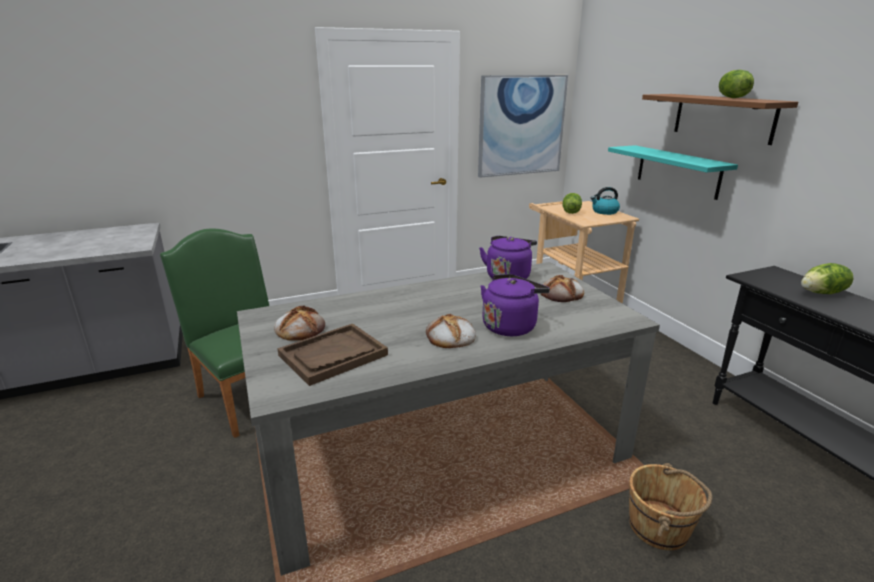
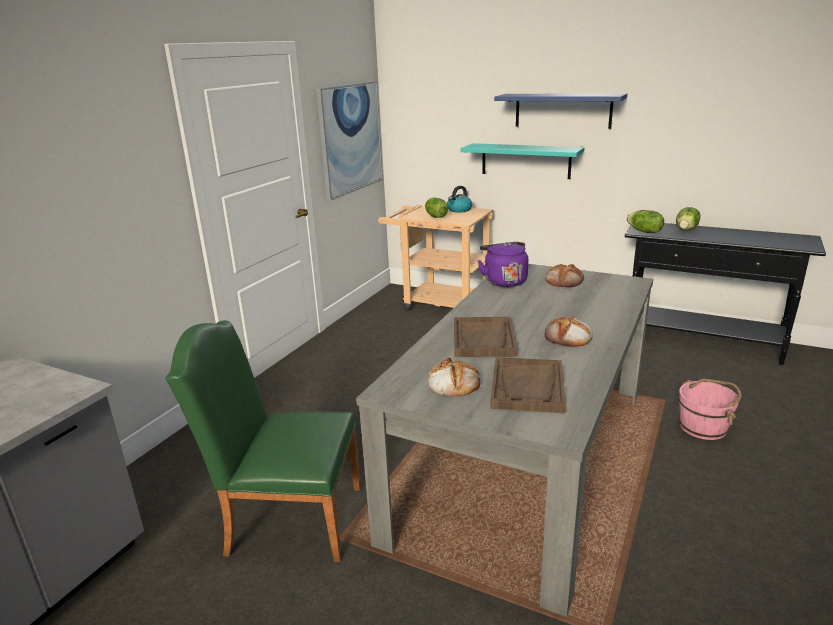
camera: 40 degrees left, 0 degrees up
(388, 310) = (483, 339): none -> brown tray
(510, 326) = (585, 313): purple kettle -> none
(660, 527) = (704, 427): brown bucket -> pink bucket
(723, 117) = (563, 110): brown shelf -> blue shelf
(731, 98) = (574, 94): lettuce -> lettuce (644, 231)

